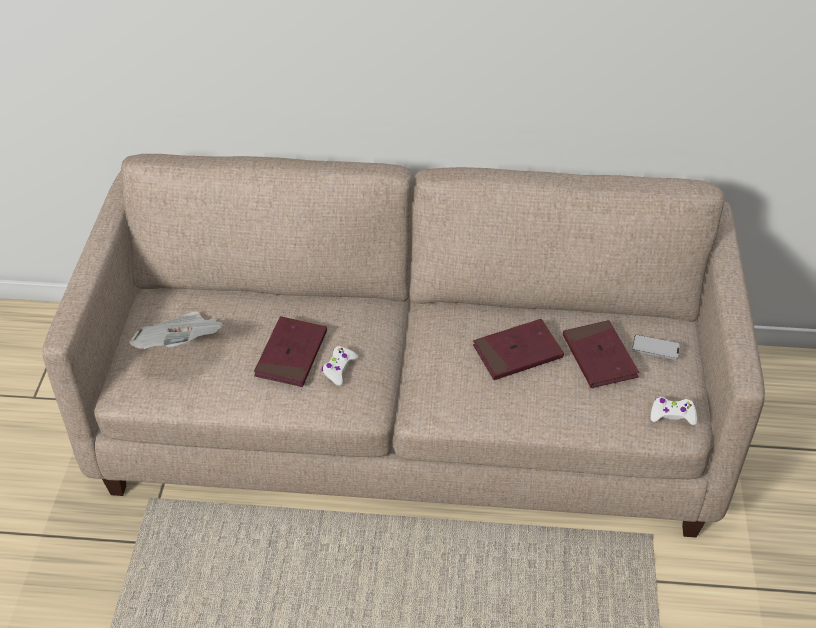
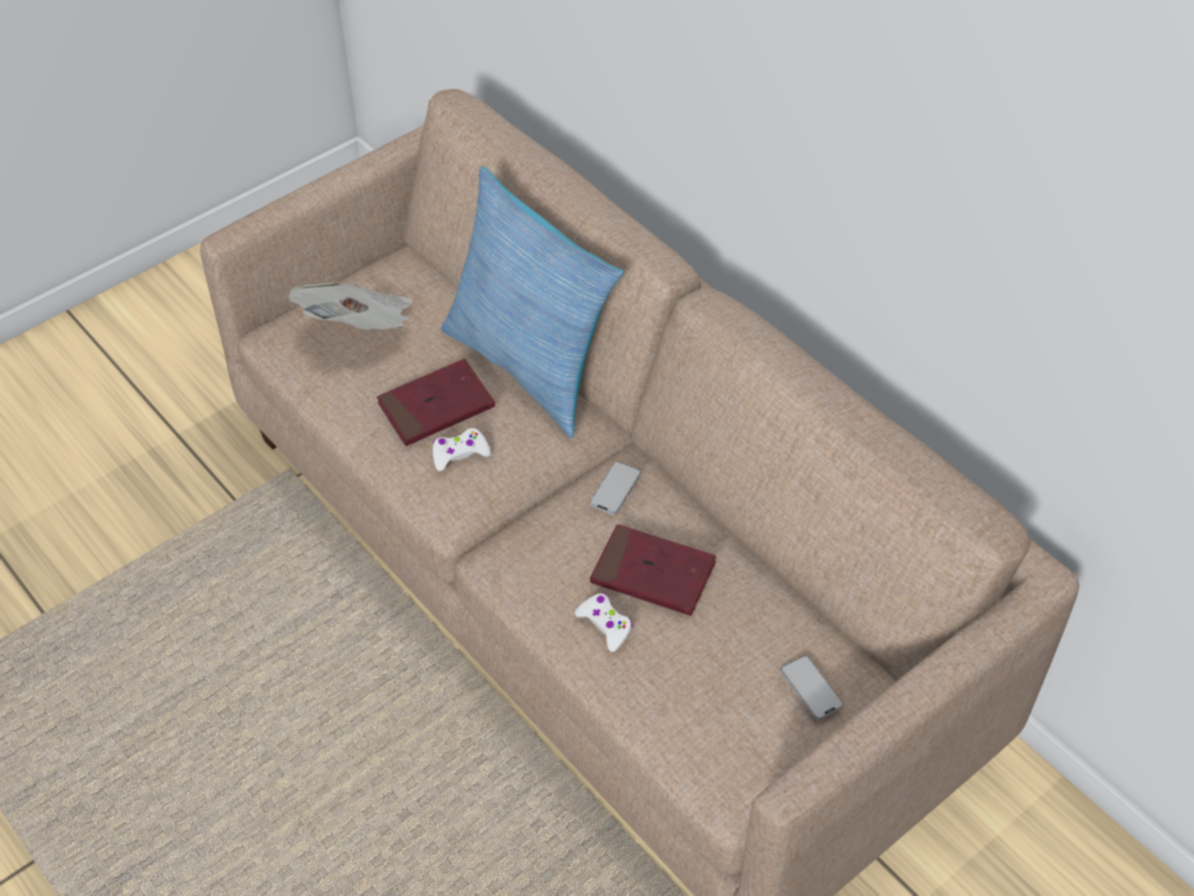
camera: 45 degrees right, 5 degrees up
(313, 299) = (531, 365): none -> pillow
(443, 327) = (615, 489): none -> phone
(599, 357) = (732, 647): red book -> none
(672, 415) = (729, 773): white game controller -> white game controller (605, 625)

